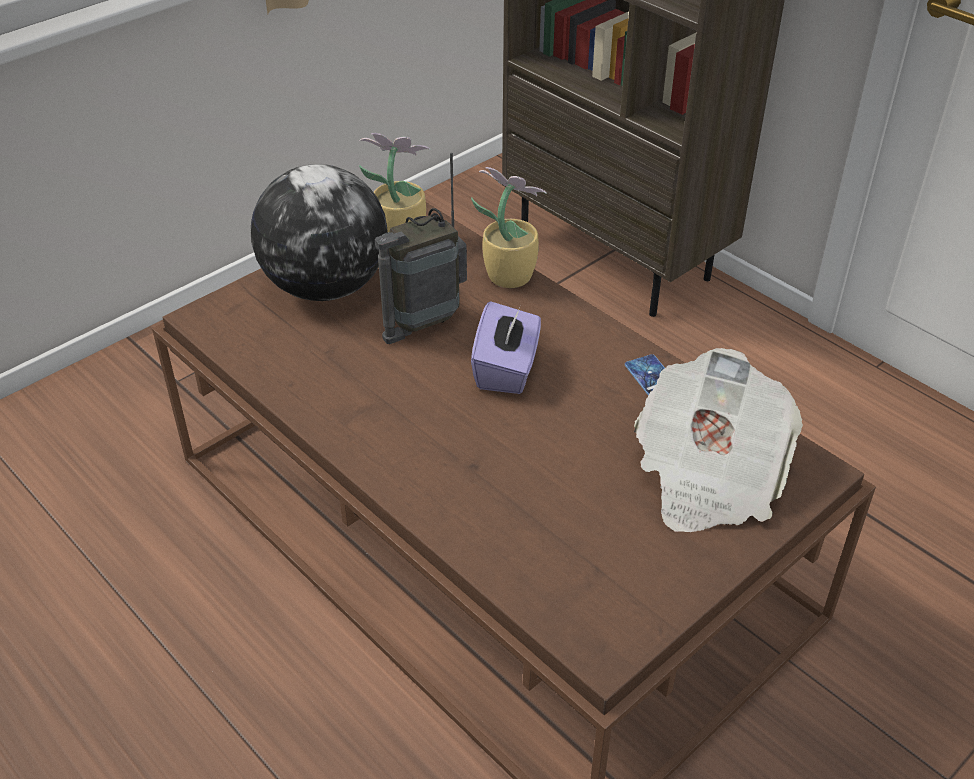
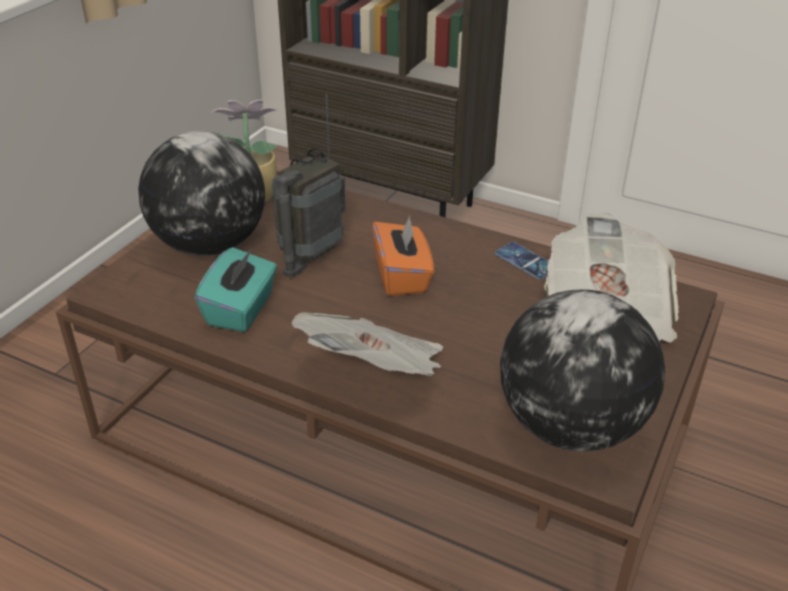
camera: 20 degrees left, 5 degrees down
(321, 369) = (241, 310): none -> turquoise tissue box
(420, 473) = (375, 372): none -> newspaper
(506, 369) = (402, 276): purple tissue box -> orange tissue box
(508, 275) = (362, 207): potted plant -> none
(591, 588) = (570, 427): none -> globe

